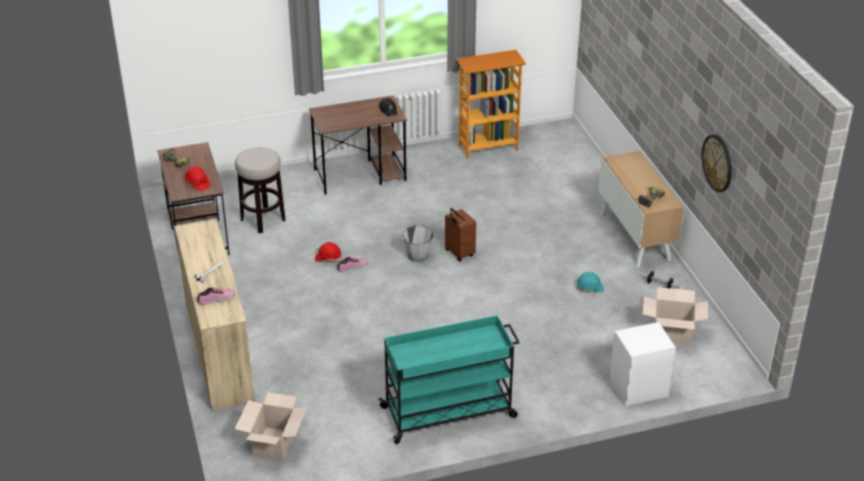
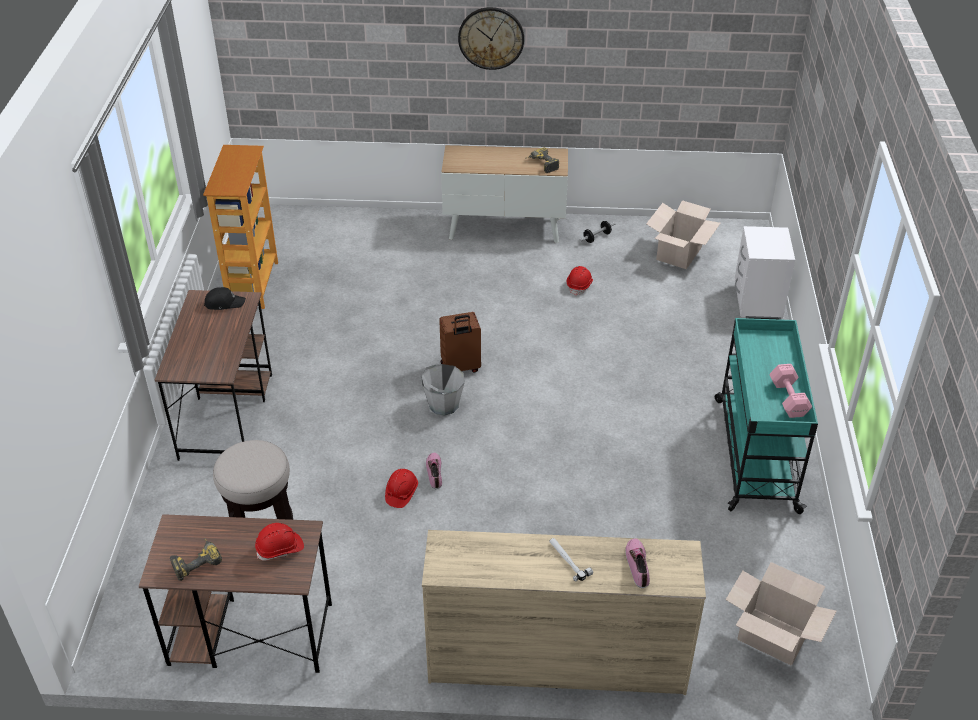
camera: 70 degrees left, 5 degrees up
(428, 360) = (788, 400): none -> pink dumbbell
(589, 288) = (580, 285): turquoise hard hat -> red hard hat
(717, 163) = (626, 64): wall clock -> wall clock (491, 38)

